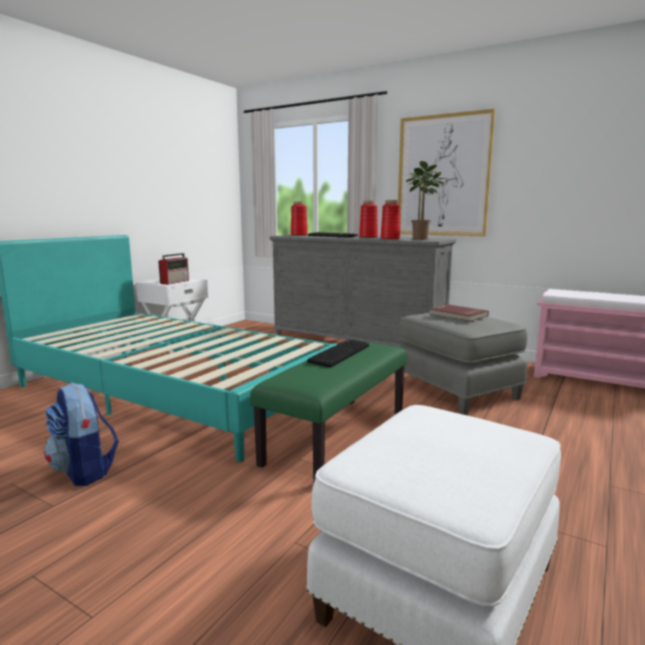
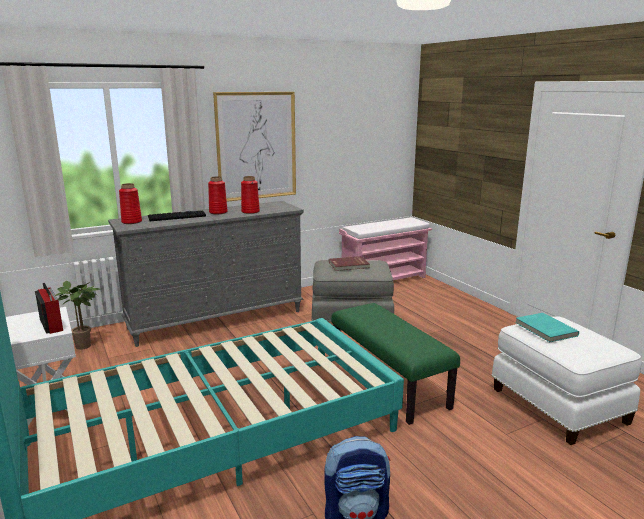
camera: 60 degrees left, 5 degrees up
(339, 354) = (377, 323): keyboard -> none
(422, 239) = (274, 207): potted plant -> potted plant (86, 345)
(439, 423) = (545, 329): none -> turquoise book

